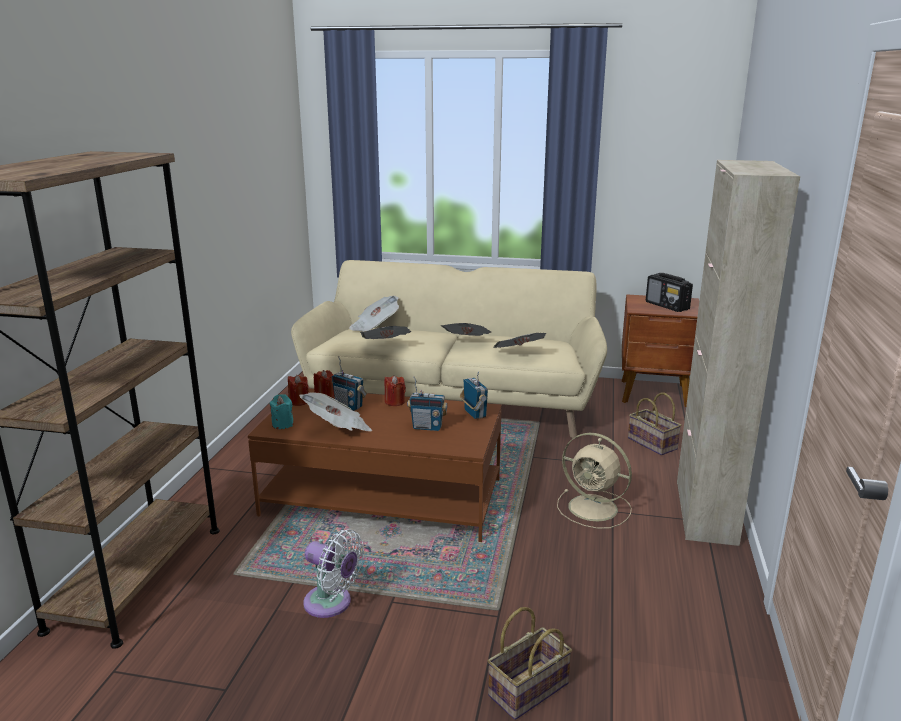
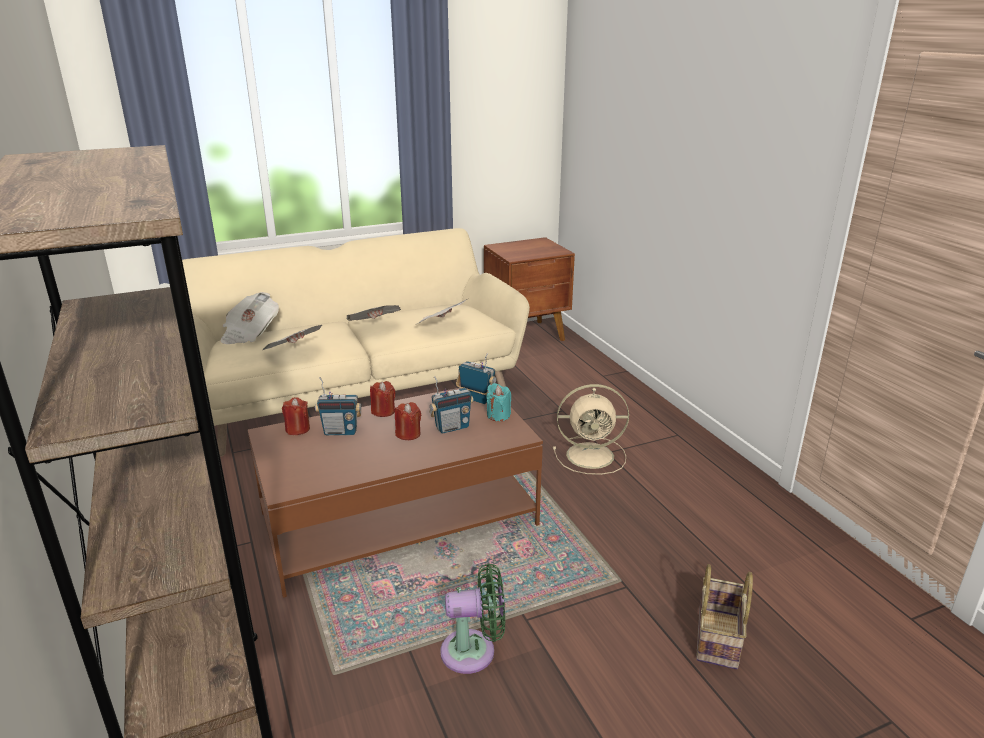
camera: 35 degrees left, 5 degrees up
(282, 424) = (293, 477): turquoise candle -> turquoise candle (498, 415)
(299, 401) = (275, 445): red candle -> red candle (408, 434)
(331, 604) = (474, 651): white fan -> green fan
(338, 429) = (364, 461): newspaper -> none
(653, 444) = (573, 381): basket -> none
(667, 306) = (533, 249): radio -> none
(705, 512) = (669, 427): beige cabinet -> none

